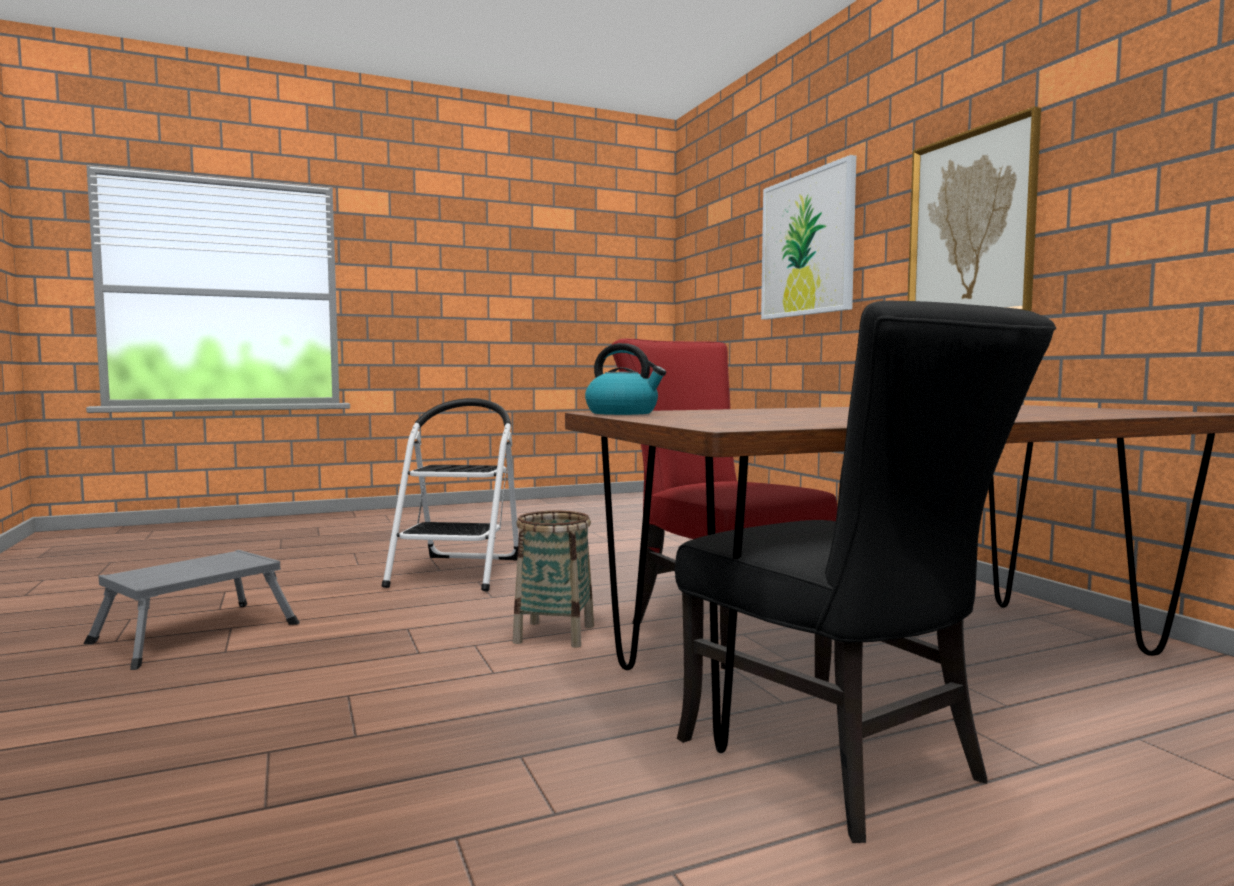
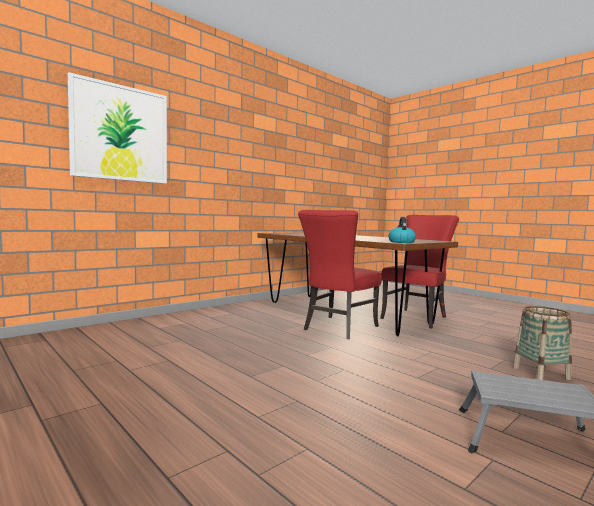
camera: 110 degrees left, 0 degrees up
(459, 572) = (297, 392): step ladder -> none
(554, 634) = (380, 349): basket -> basket (540, 373)
(844, 764) = (417, 317): black chair -> red chair
(971, 225) = (232, 160): picture -> none

